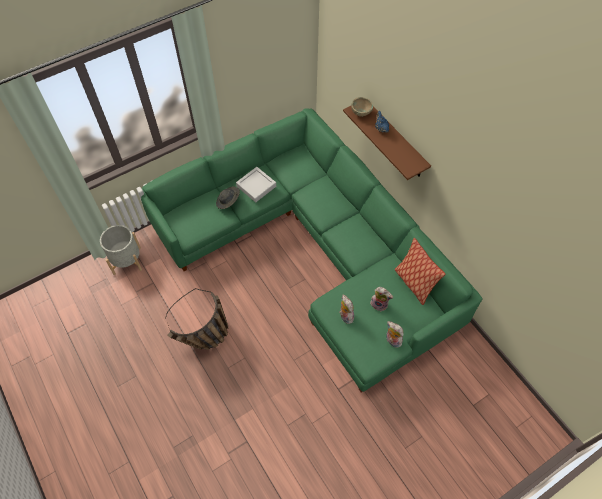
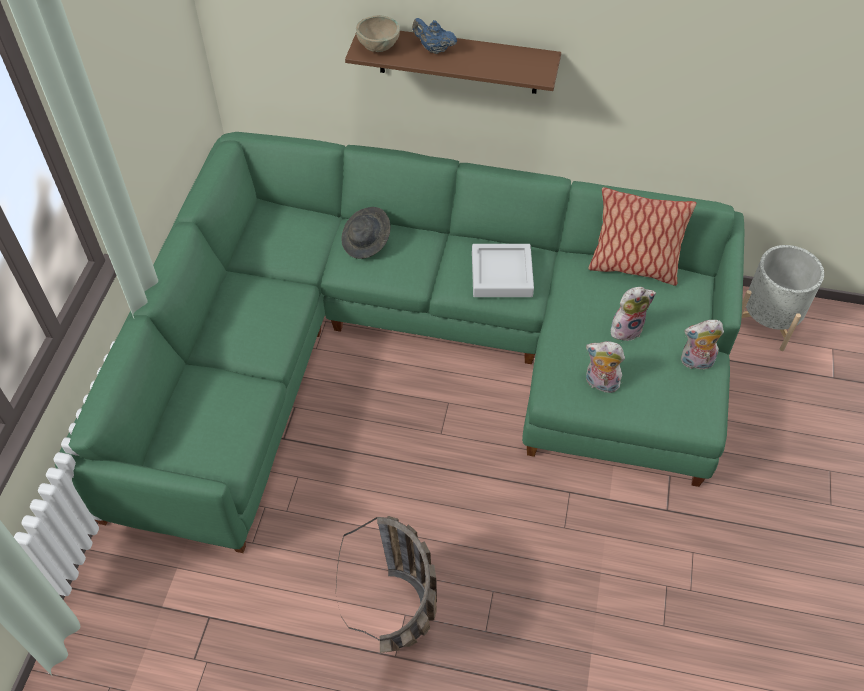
camera: 45 degrees left, 5 degrees down
(127, 260) = (117, 624): grey planter -> grey planter (768, 321)
(228, 202) = (234, 366): grey hat -> grey hat (366, 242)
(256, 186) = (255, 309): grey tray -> grey tray (501, 275)

